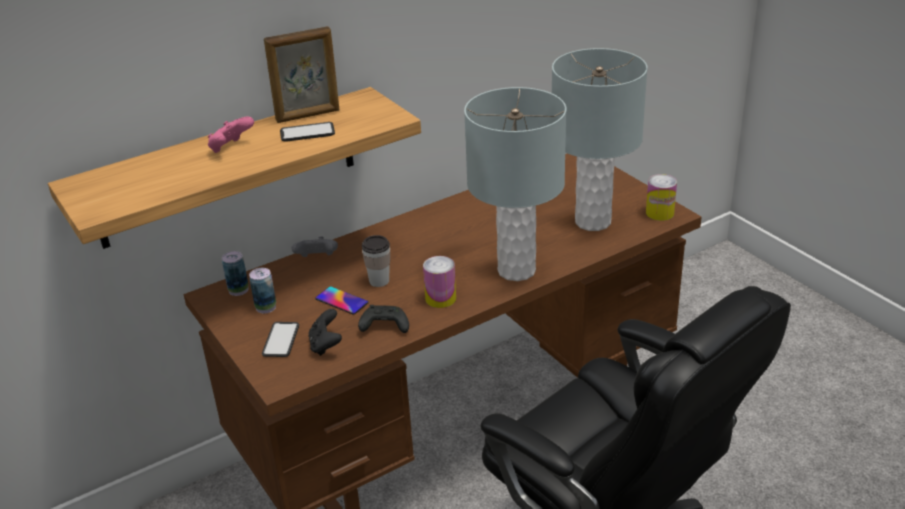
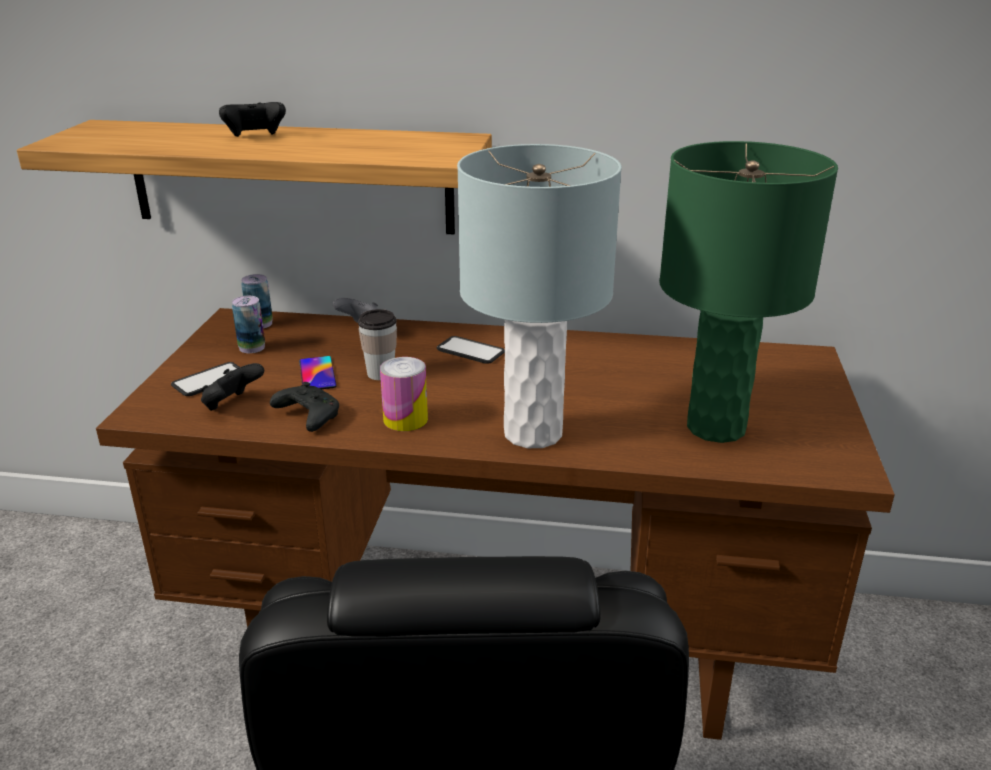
camera: 40 degrees right, 5 degrees down
(231, 148) = (255, 137): pink game controller -> black game controller
(307, 133) = (341, 146): phone -> phone (470, 351)
(308, 115) = (377, 136): picture frame -> none
(593, 222) = (716, 428): grey table lamp -> green table lamp
(659, 213) = (830, 460): can -> none

